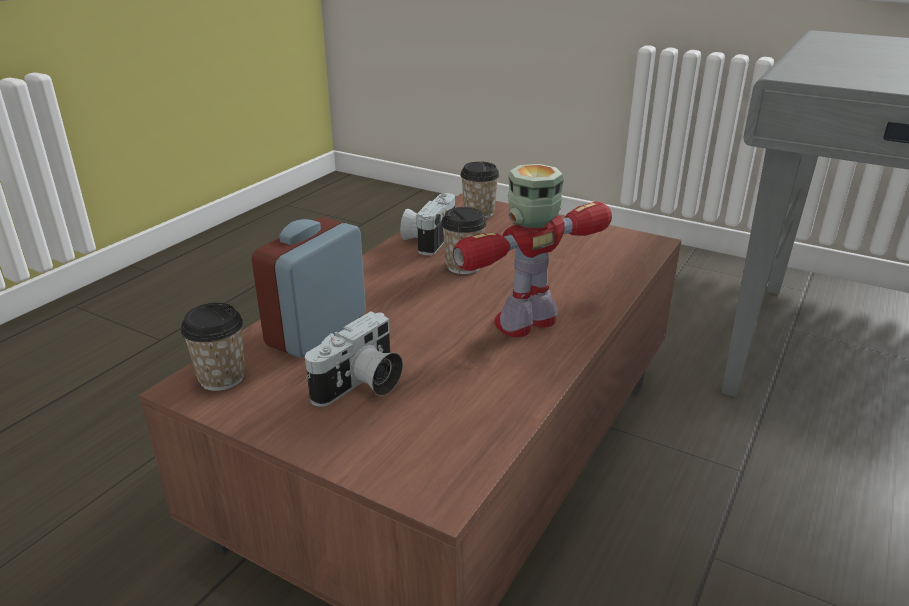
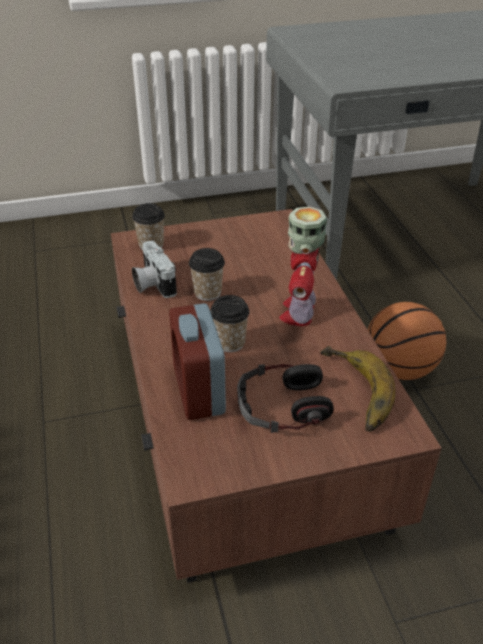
camera: 45 degrees left, 10 degrees up
(222, 378) = (199, 458): cup -> cup (230, 343)
(361, 386) = (282, 406): camera -> headphones
(450, 418) = (352, 393): none -> banana
(716, 521) = (399, 369): none -> basketball

